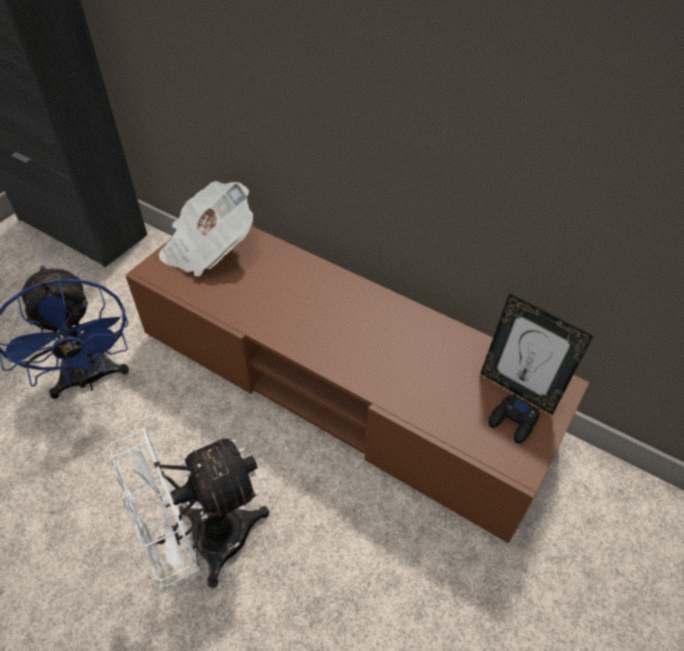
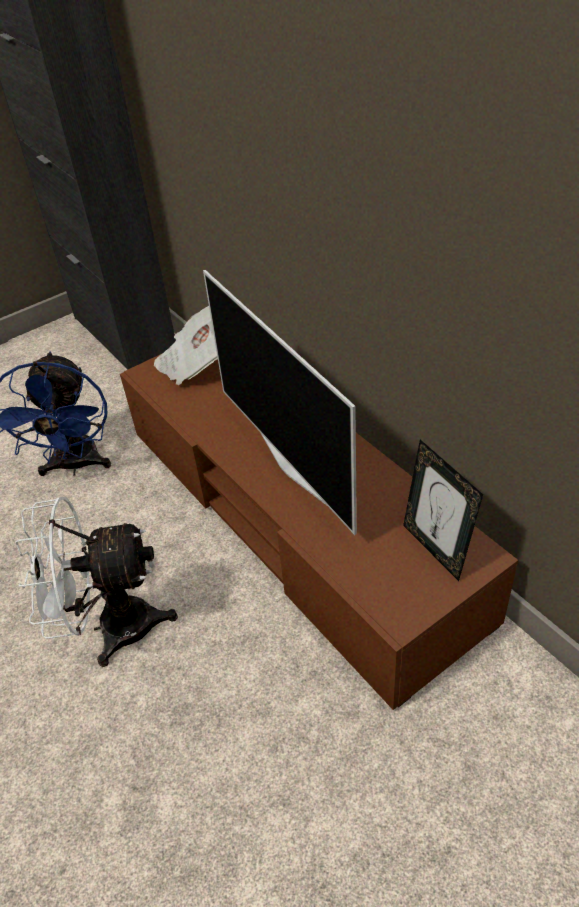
camera: 25 degrees right, 5 degrees down
(353, 337) = (293, 466): none -> television
(513, 422) = (413, 578): black game controller -> none

